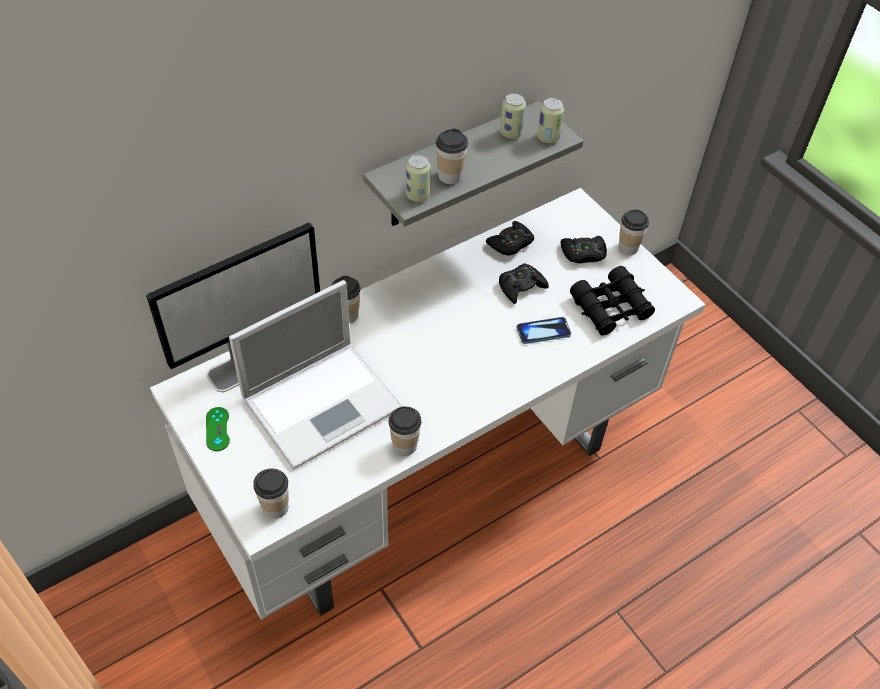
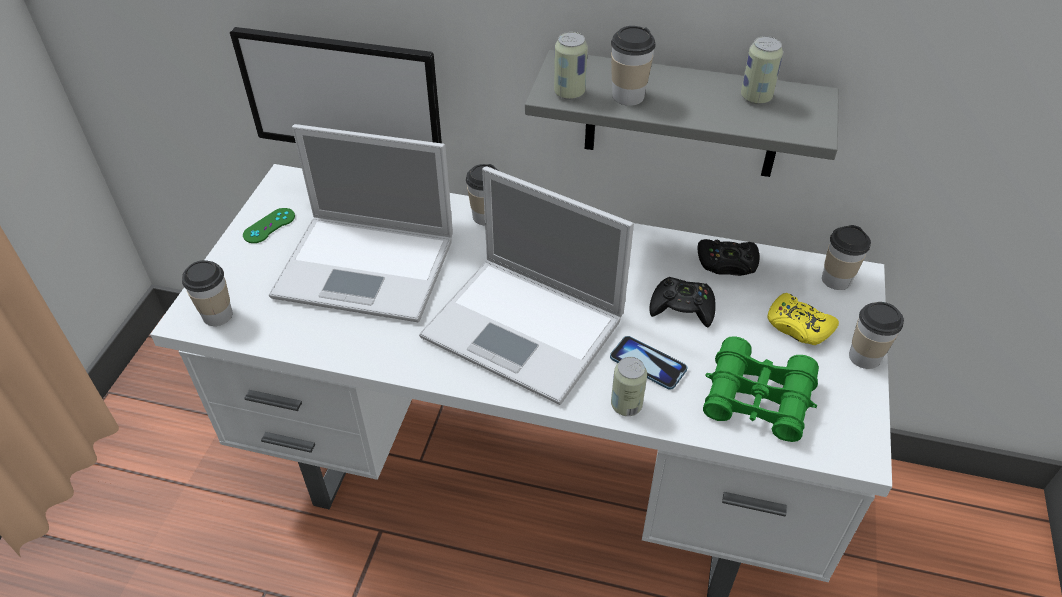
camera: 50 degrees right, 5 degrees down
(404, 445) = (376, 354): cup -> cup (836, 280)
(462, 363) = (526, 329): none -> laptop
(548, 138) = (794, 123): can -> can (626, 405)
(583, 254) = (798, 326): black game controller -> yellow game controller
(610, 308) = (757, 399): black binoculars -> green binoculars

